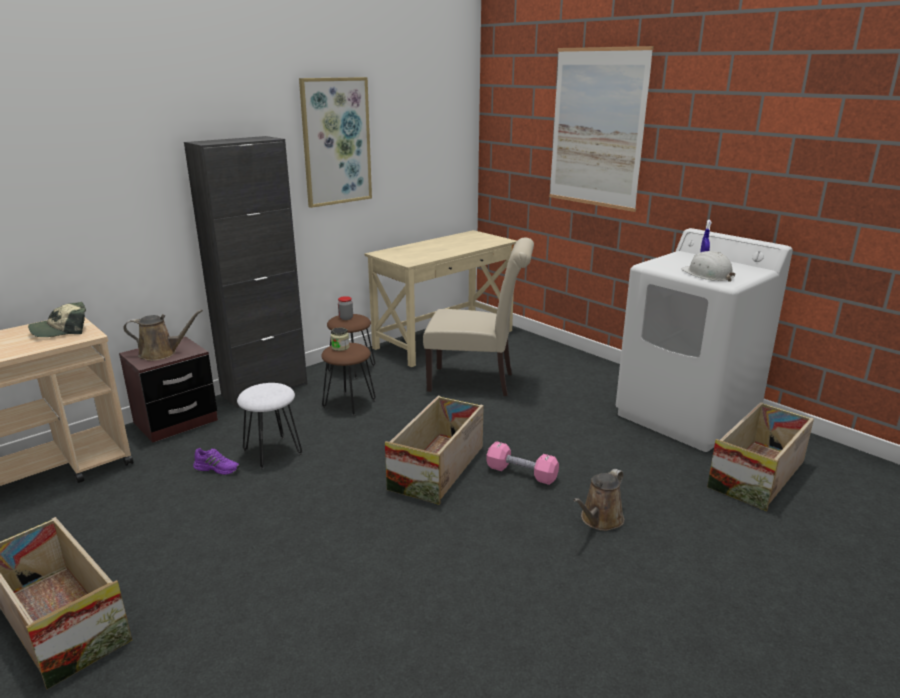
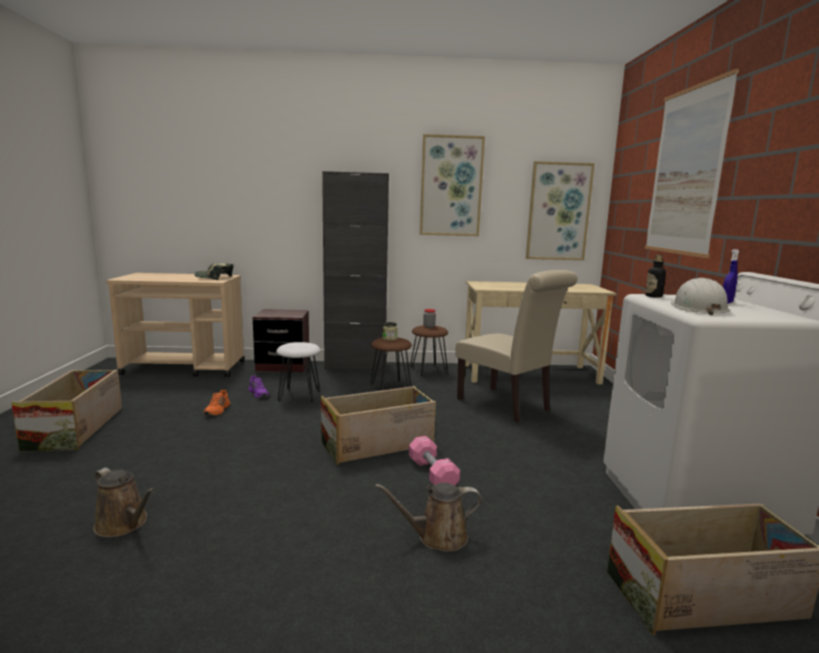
camera: 40 degrees right, 10 degrees down
(161, 353) = (279, 313): brown watering can -> brown watering can (124, 524)
(210, 510) = (218, 410): none -> orange shoe
(439, 158) = (558, 212): none -> picture
(655, 265) = (653, 296): none -> bottle

